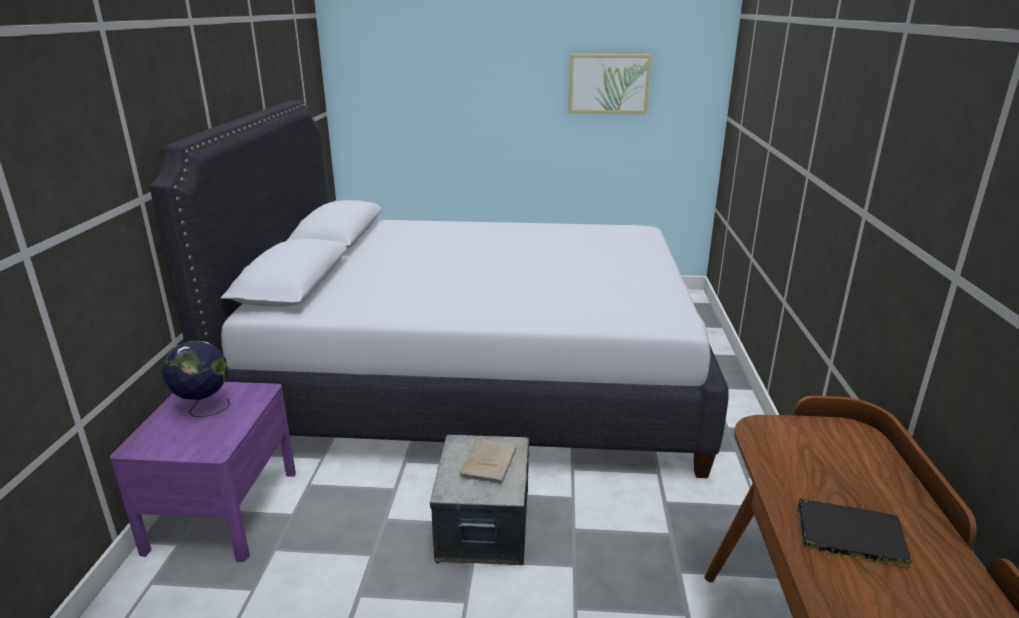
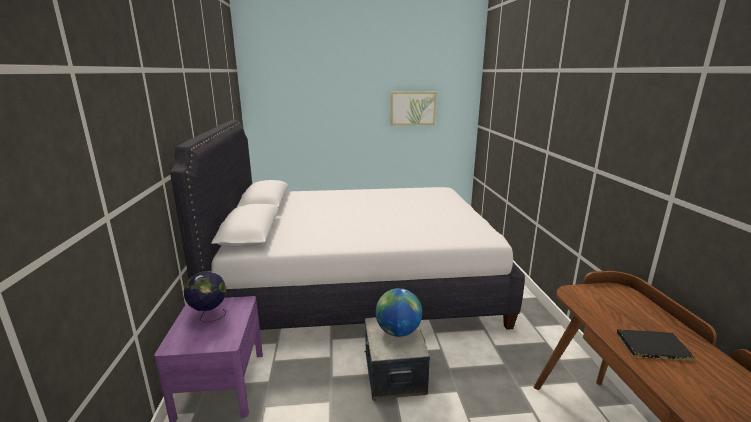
camera: 10 degrees left, 5 degrees down
(489, 462) = (398, 332): beige book -> globe

